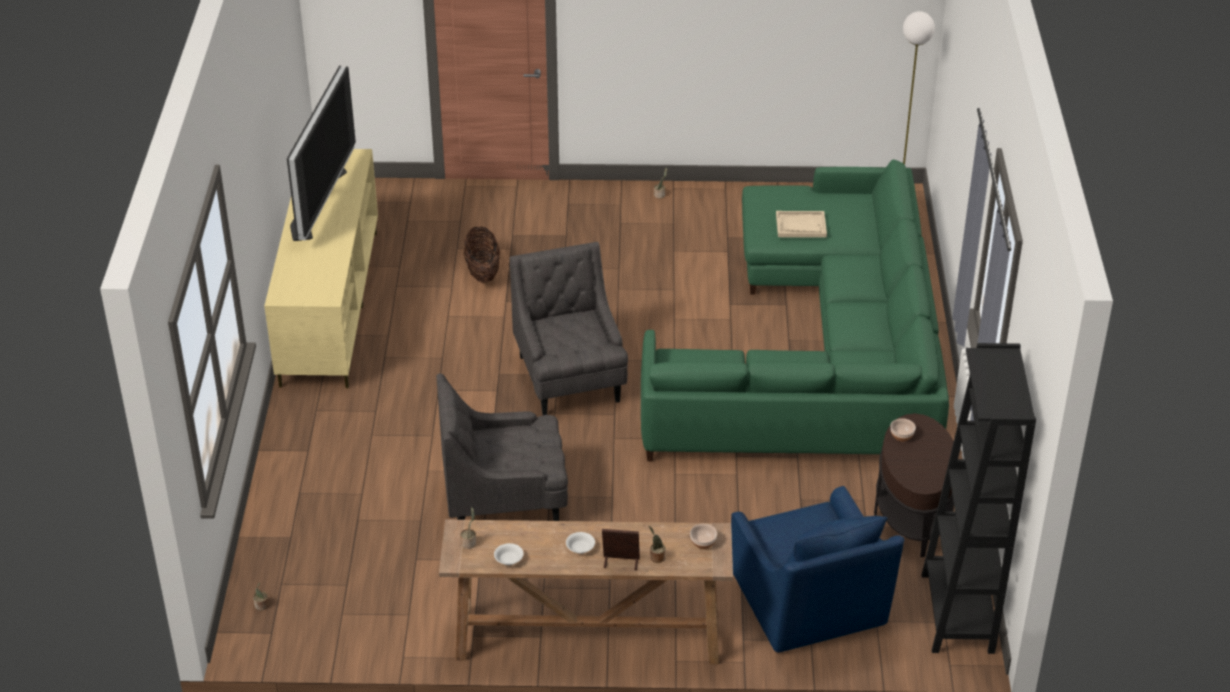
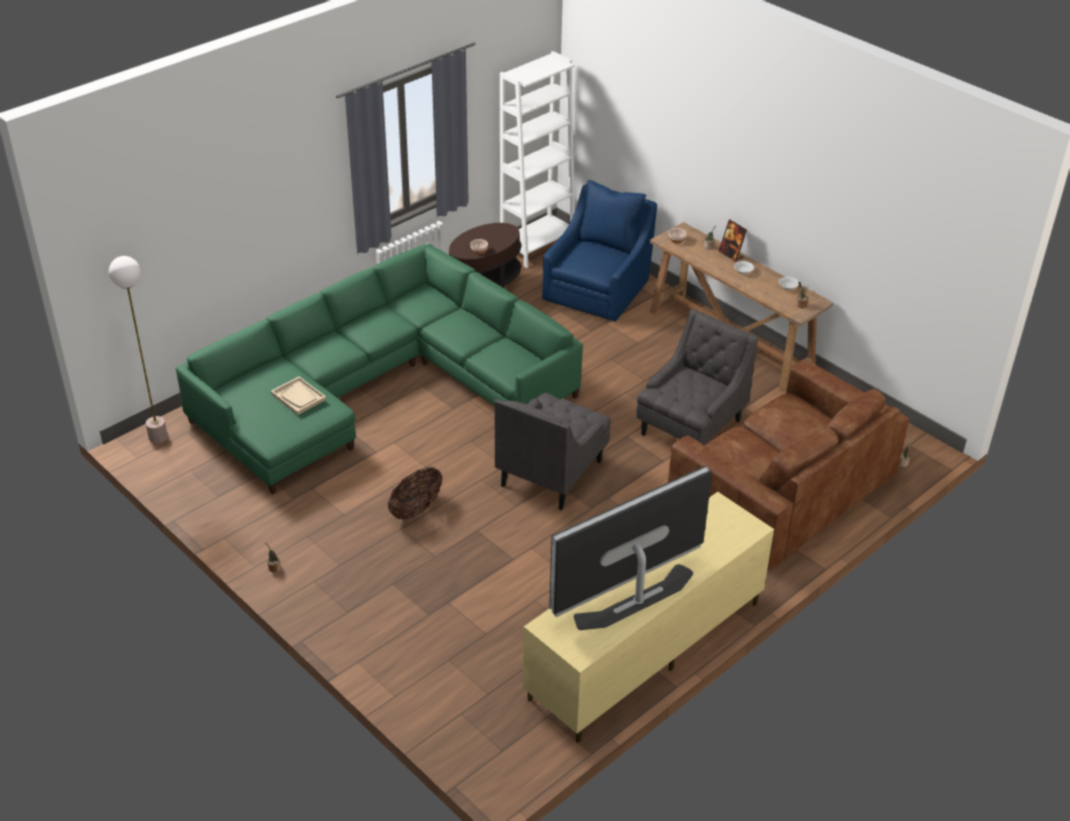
camera: 135 degrees left, 0 degrees up
(352, 495) = (782, 491): none -> brown sofa
(482, 272) = (496, 596): basket -> basket (416, 508)
(505, 501) = (690, 428): grey armchair -> grey armchair turned 90 degrees counterclockwise
(957, 613) = (537, 247): black bookcase -> white bookcase

